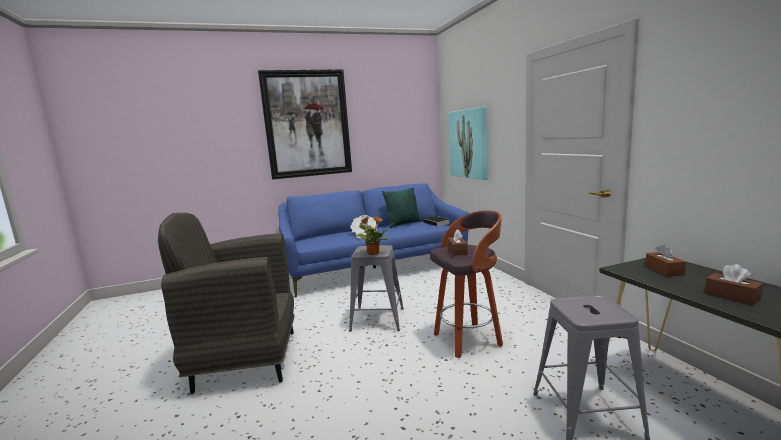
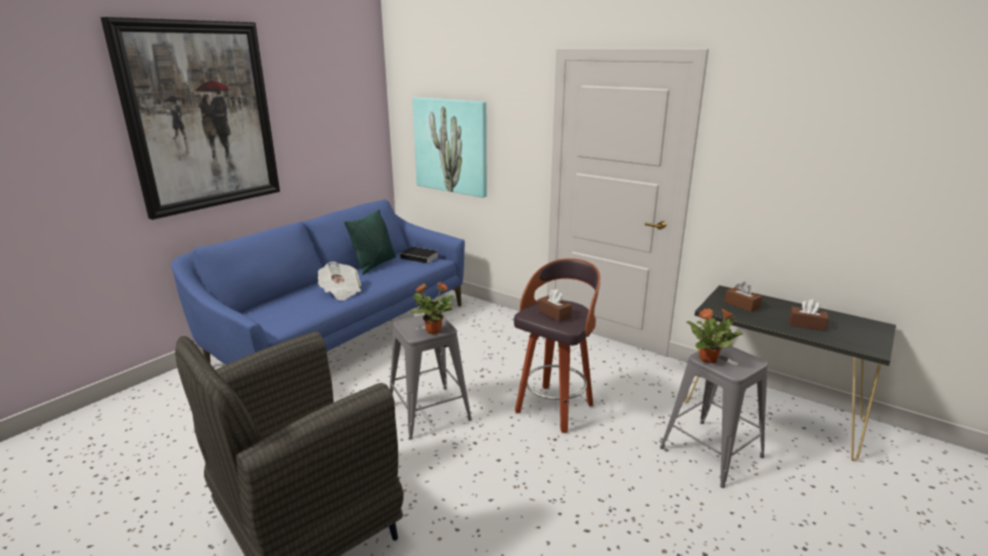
camera: 35 degrees left, 10 degrees up
(568, 304) = (709, 359): none -> potted plant

